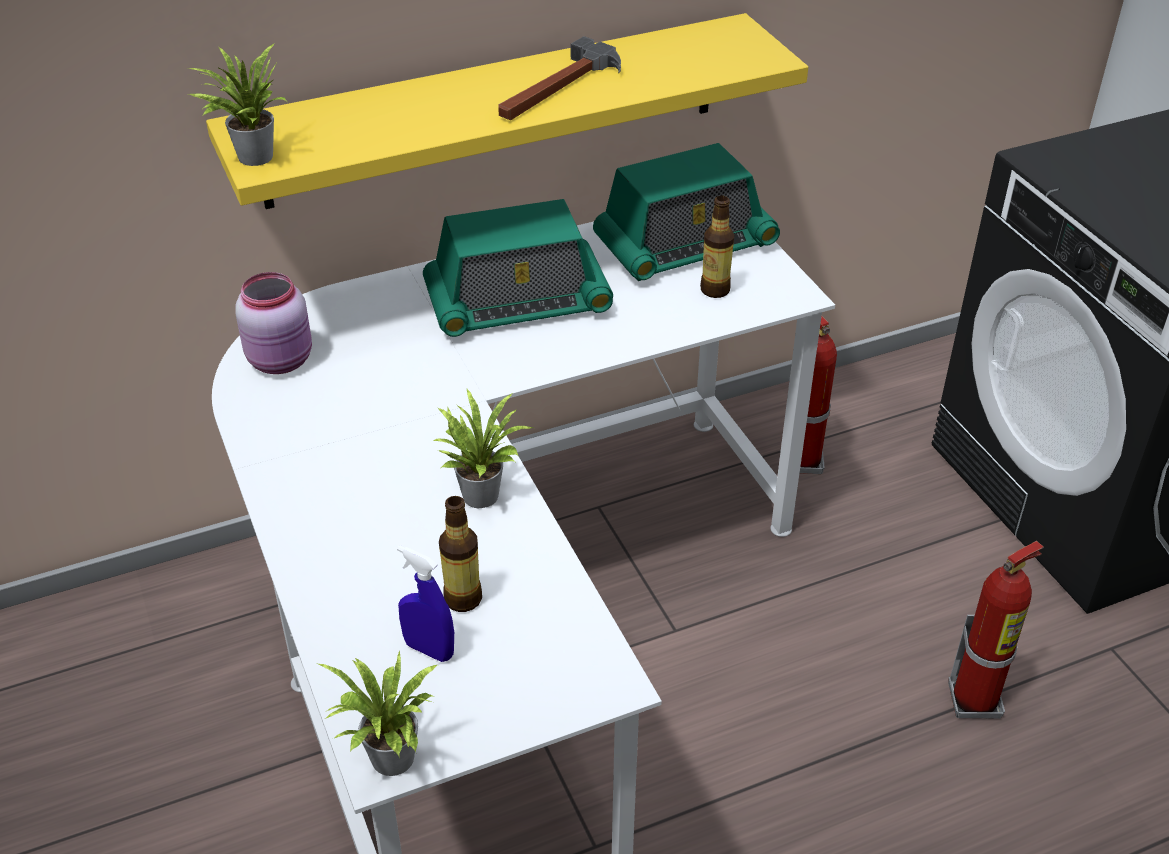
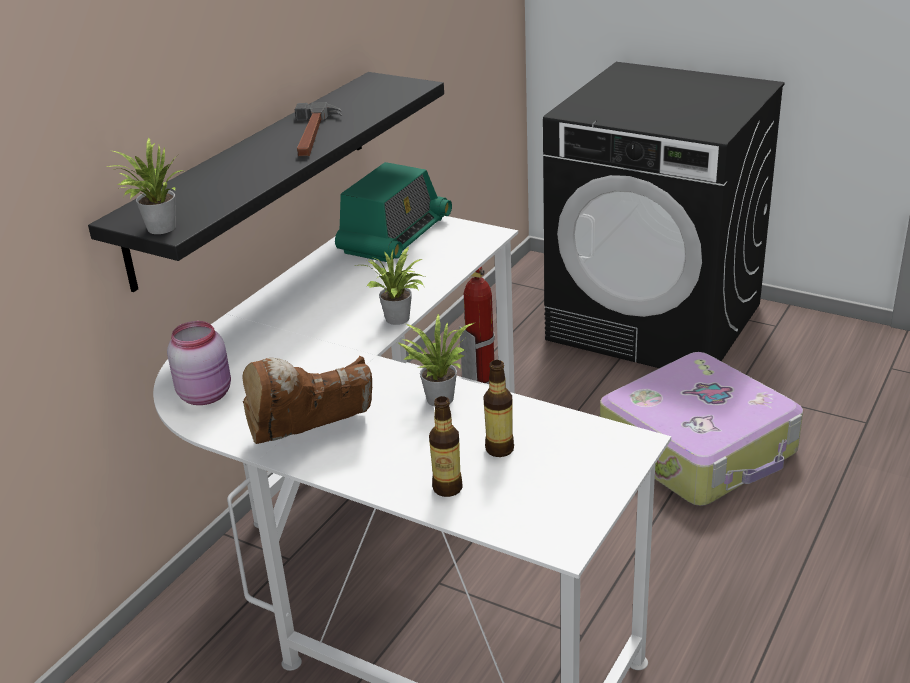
camera: 35 degrees left, 10 degrees down
(308, 471) = (310, 439): none -> brown boot
(390, 763) = (568, 542): potted plant -> potted plant (398, 320)
(429, 649) = (514, 481): blue spray bottle -> none
(494, 110) = (253, 175): yellow shelf -> black shelf
(517, 303) = (329, 302): radio -> none
(715, 290) = (442, 249): bottle -> bottle (447, 488)
(975, 700) = (700, 448): fire extinguisher -> suitcase

